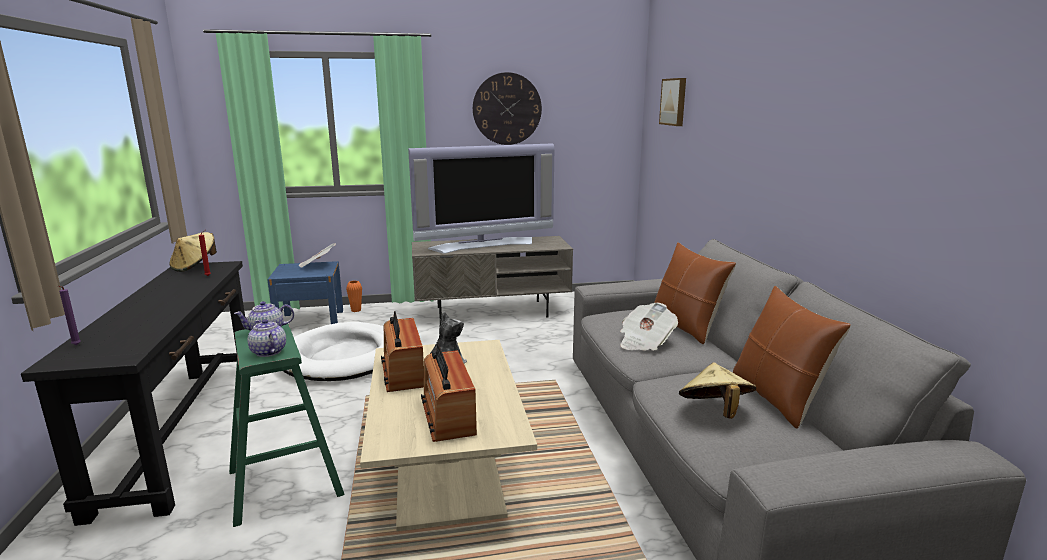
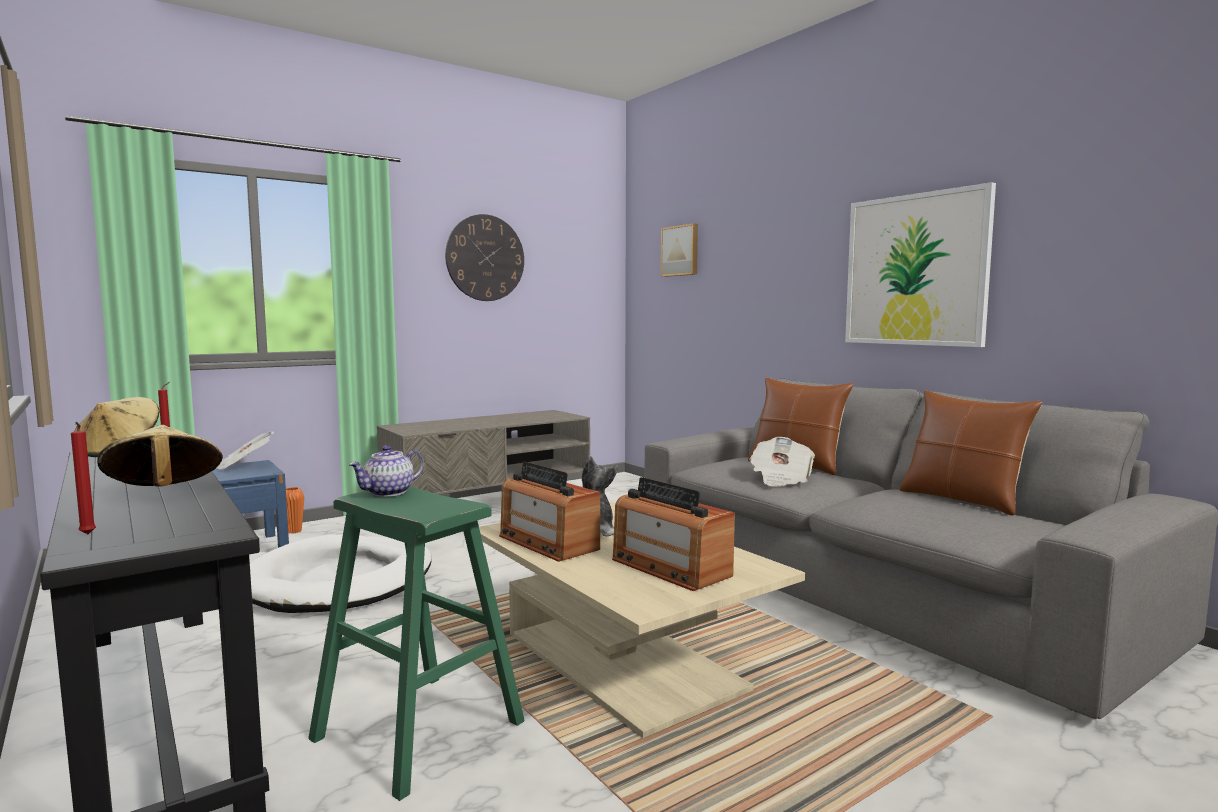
camera: 25 degrees left, 10 degrees down
(75, 345) = (87, 535): purple candle -> red candle
(268, 352) = (436, 507): teapot -> none
(483, 244) = (478, 421): television -> none
(714, 412) = (935, 514): beige hat -> beige hat (163, 493)
(824, 153) = (915, 270): none -> picture

